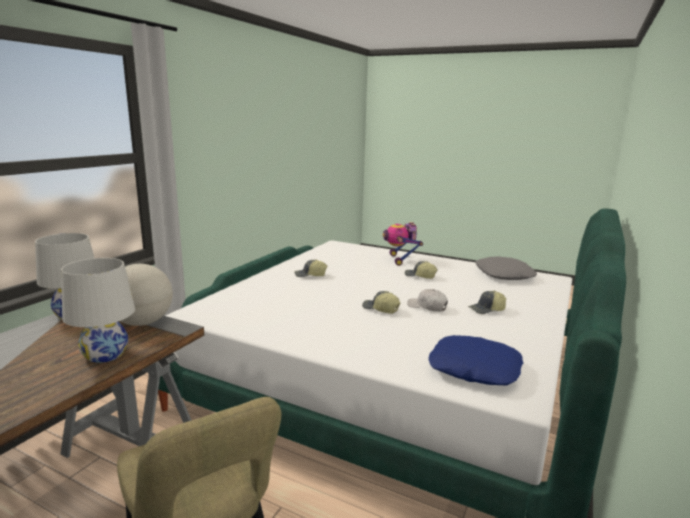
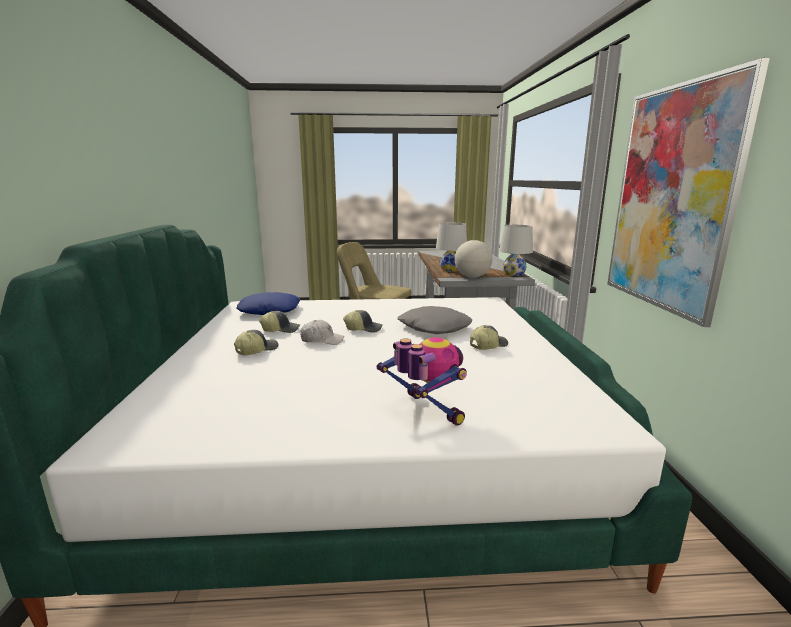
camera: 150 degrees right, 0 degrees up
(216, 158) = (671, 199): none -> picture
(420, 276) = (359, 379): cap -> cap (281, 329)
(504, 275) = (212, 426): grey pillow -> grey pillow (434, 327)

